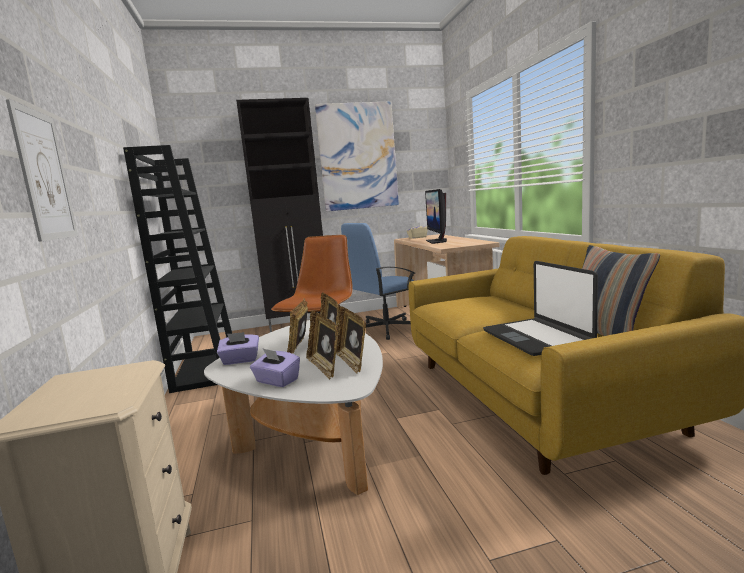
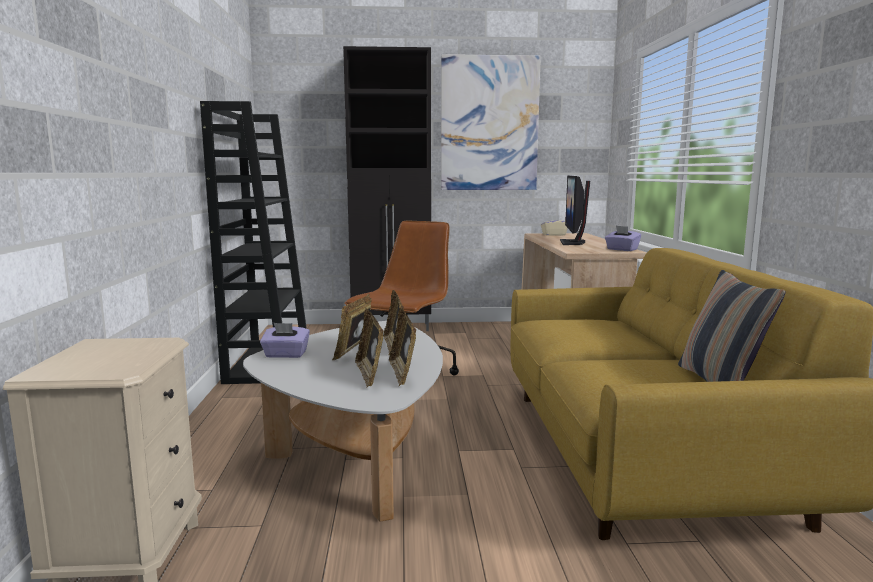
camera: 10 degrees right, 0 degrees up
(44, 176) = (102, 135): picture -> none
(276, 381) = (312, 381): purple tissue box -> purple tissue box (621, 249)
(385, 329) = (493, 347): blue office chair -> none
(537, 337) = (629, 376): laptop -> none

